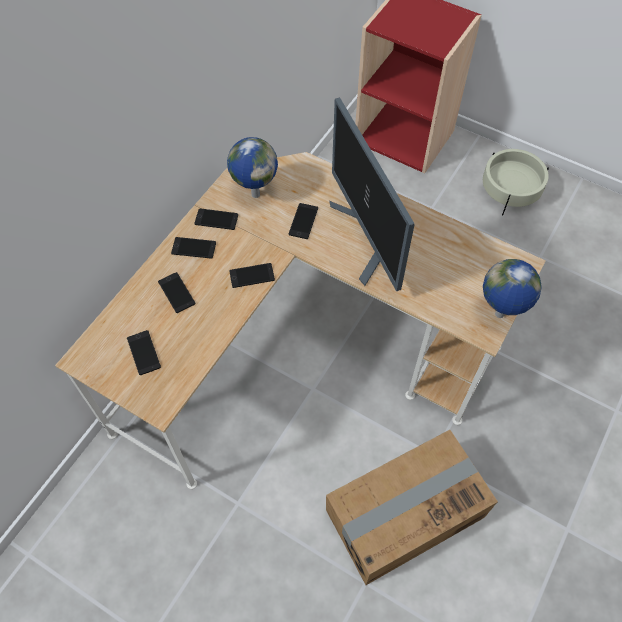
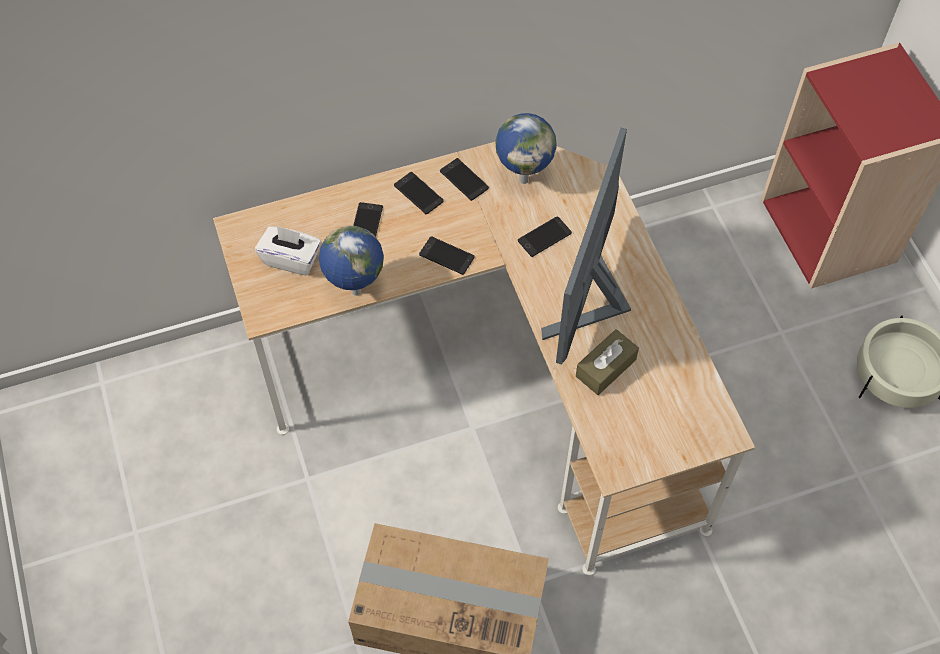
camera: 40 degrees right, 0 degrees up
(144, 353) = (291, 259): phone -> white tissue box
(419, 275) = (605, 368): none -> brown tissue box
(499, 315) = (647, 463): globe -> globe (355, 292)

